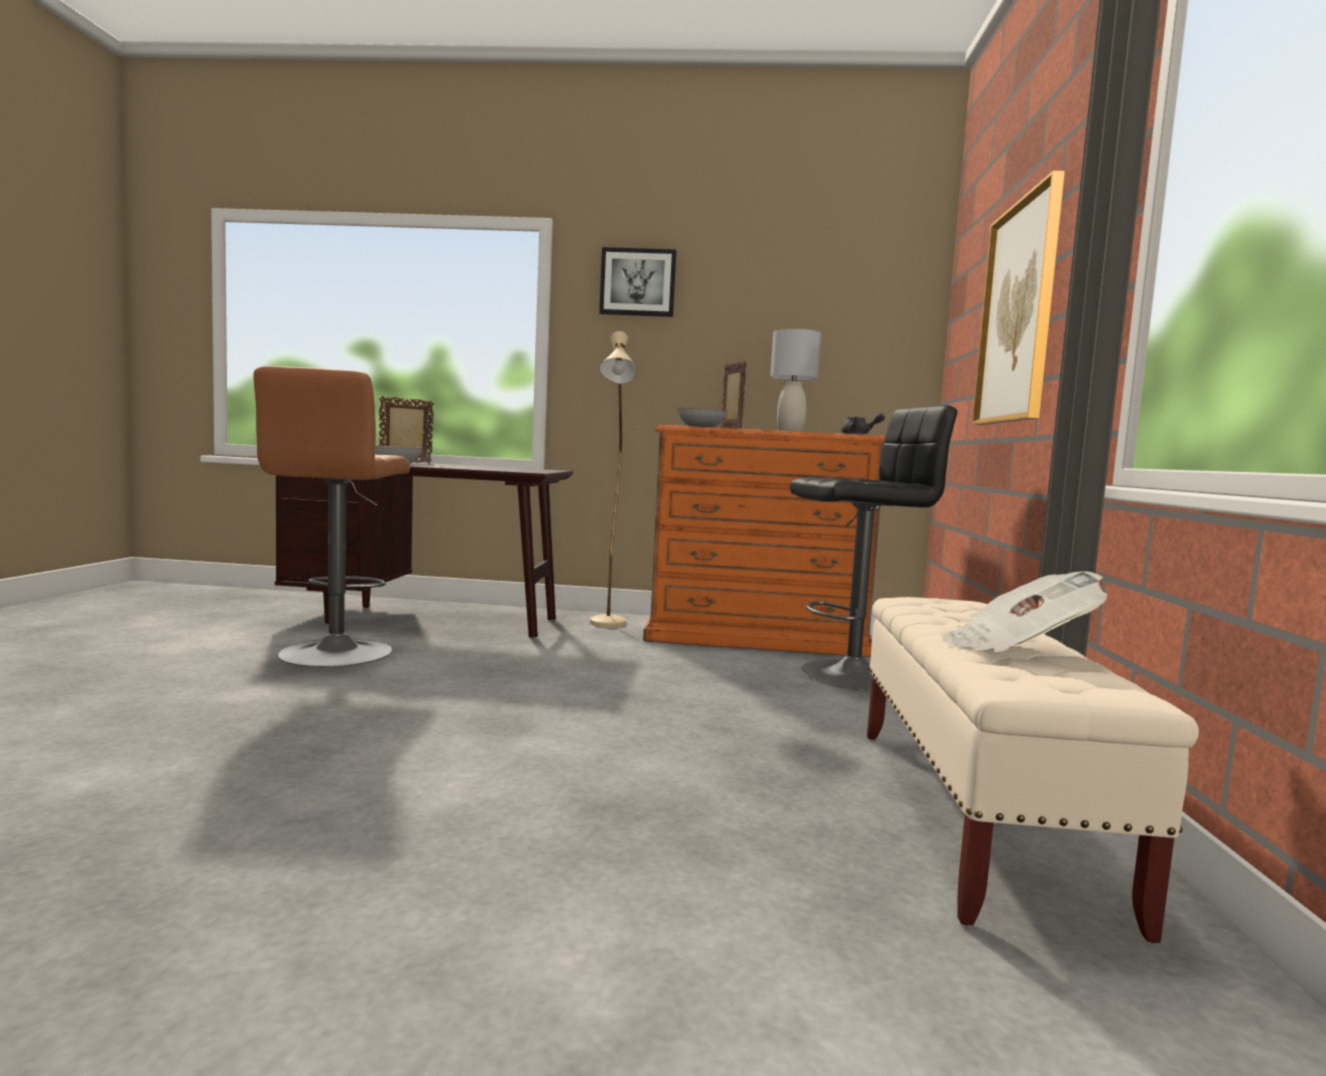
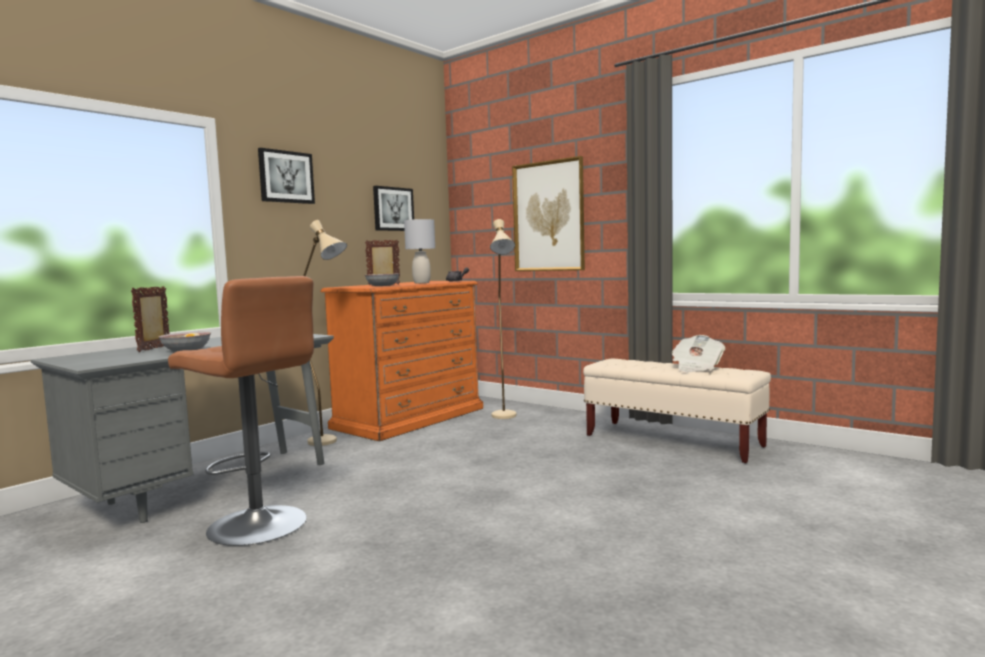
camera: 55 degrees left, 0 degrees up
(427, 619) = (207, 487): brown desk -> grey desk
(817, 323) = (393, 209): none -> picture
(854, 675) = (505, 418): black stool -> beige floor lamp

